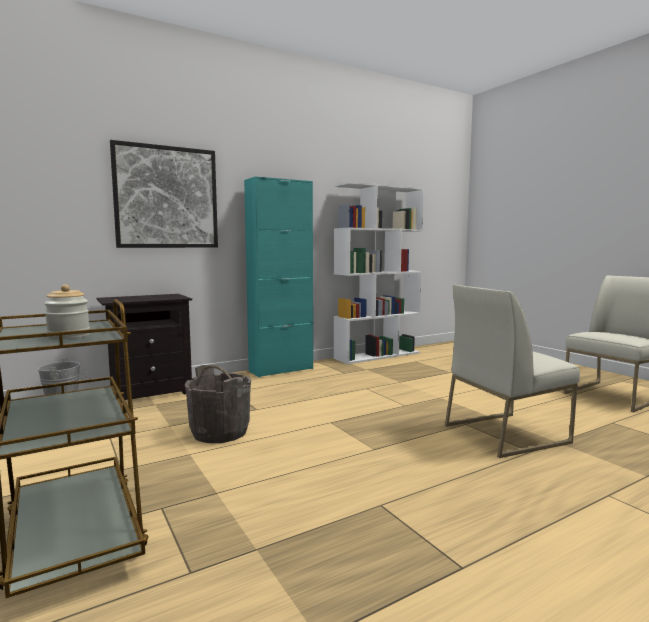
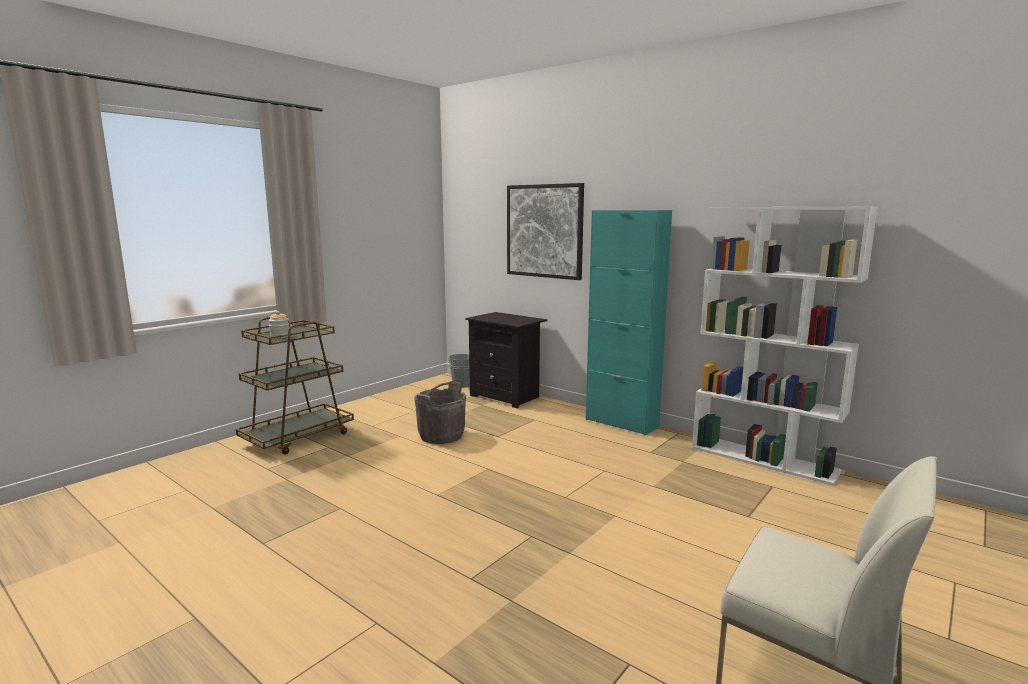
camera: 70 degrees right, 5 degrees up
(505, 433) = (517, 562): white chair -> none

